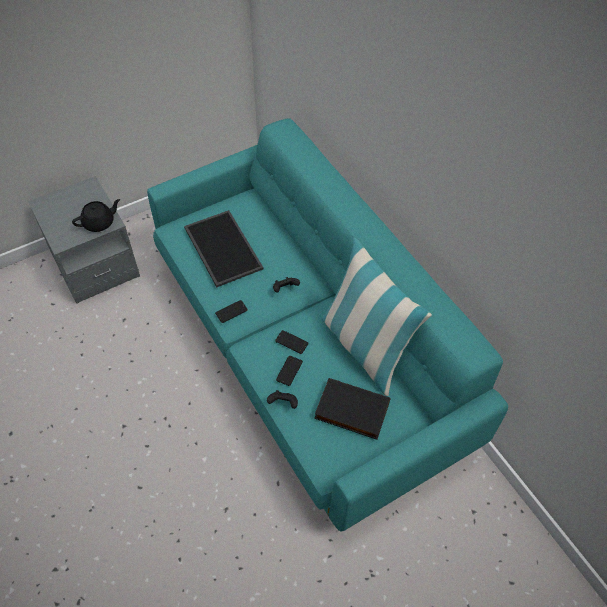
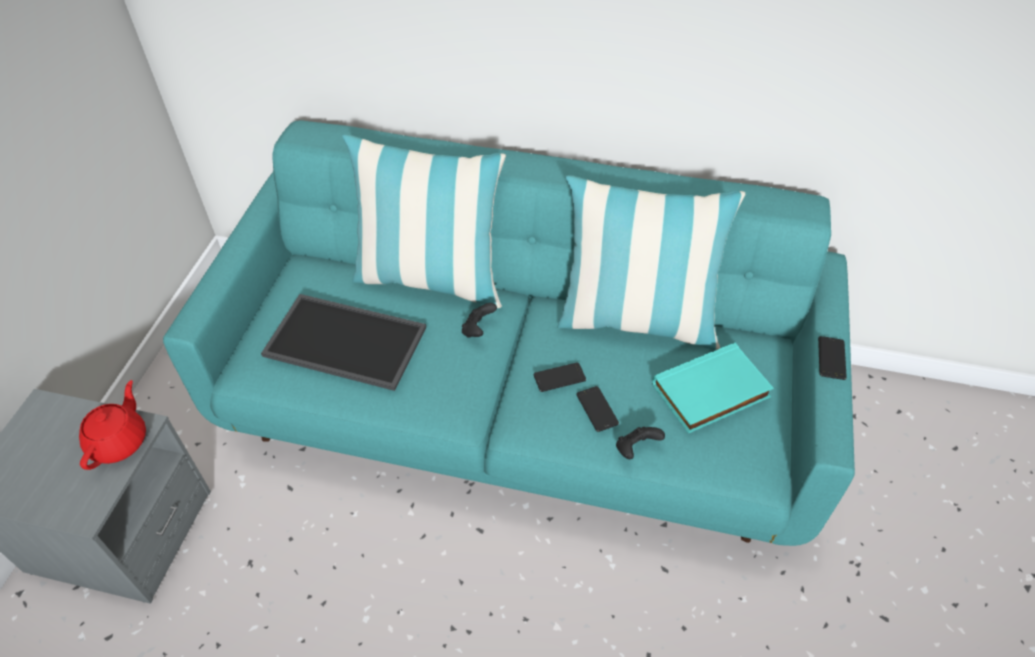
camera: 45 degrees left, 5 degrees down
(99, 223) = (120, 441): black teapot -> red teapot
(231, 311) = (447, 403): phone -> phone (831, 358)
(295, 247) = (430, 279): none -> pillow
(351, 411) = (711, 393): black book -> turquoise book

